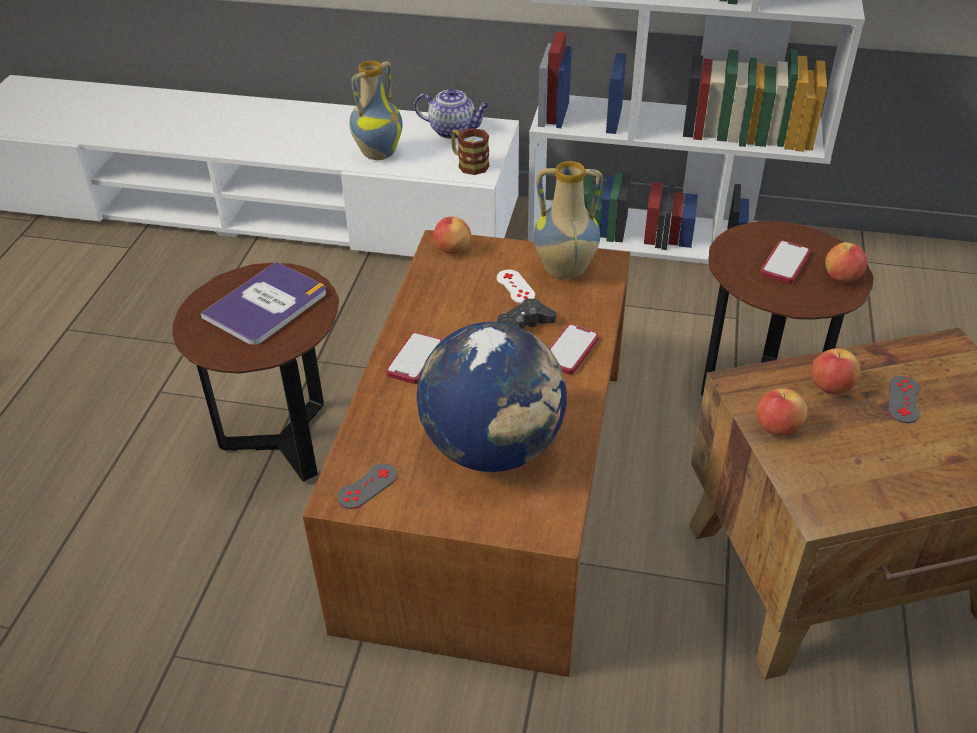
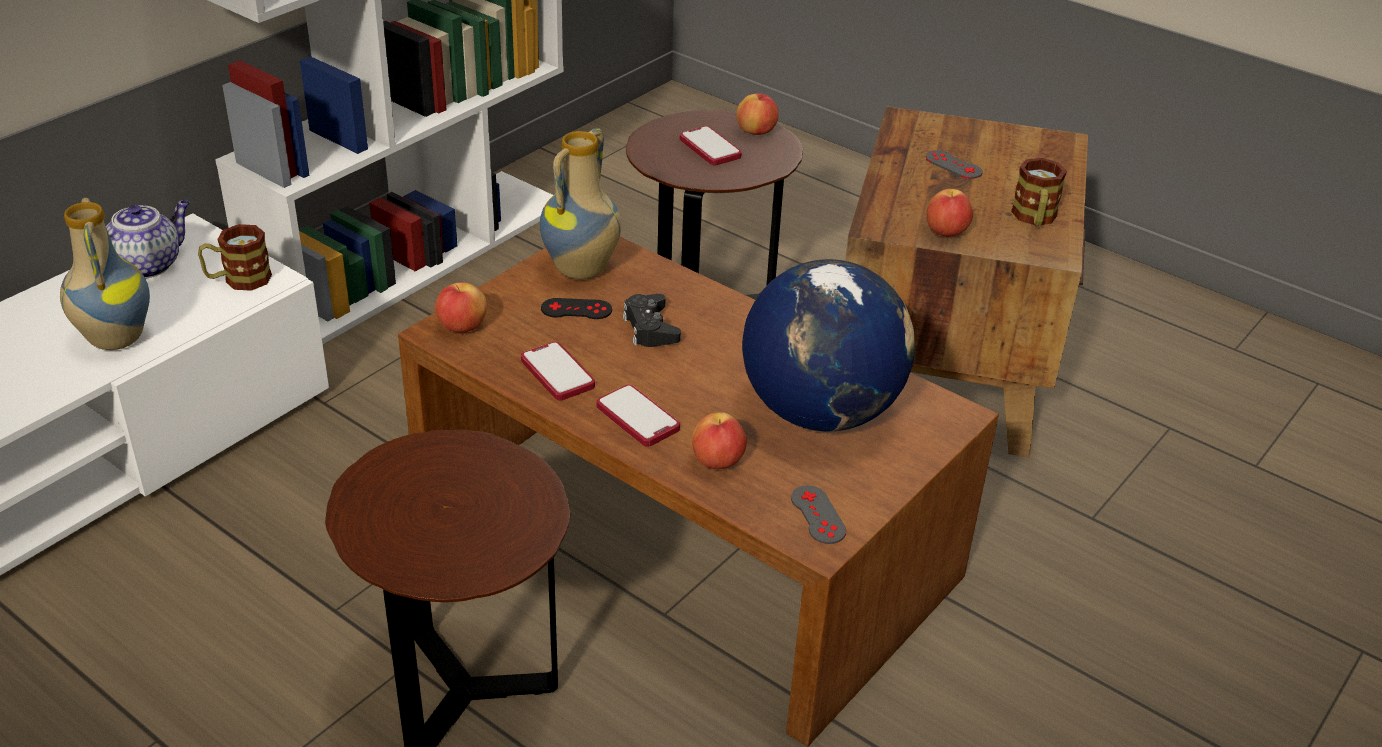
camera: 65 degrees left, 5 degrees down
(266, 305) = (441, 494): book -> none
(515, 287) = (576, 309): white game controller -> black game controller
(570, 351) = (714, 314): phone -> phone (557, 373)
(830, 387) = (915, 188): apple -> apple (717, 461)
(869, 481) = (1034, 218): none -> mug

